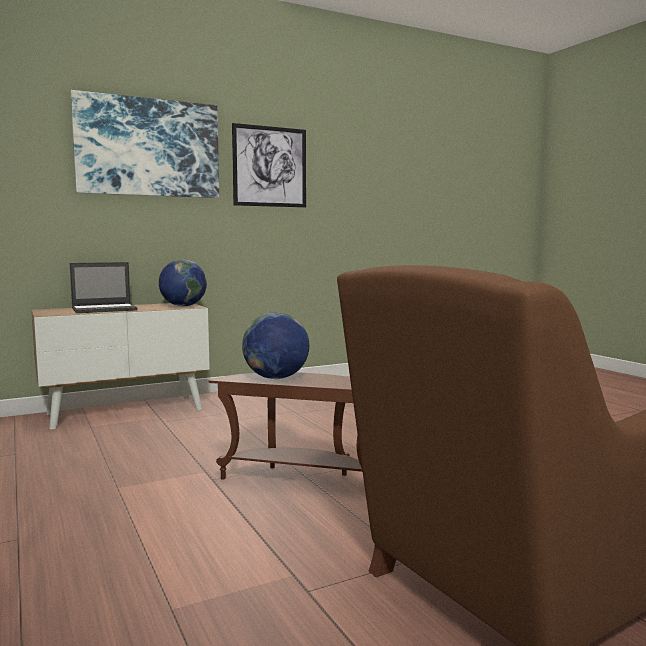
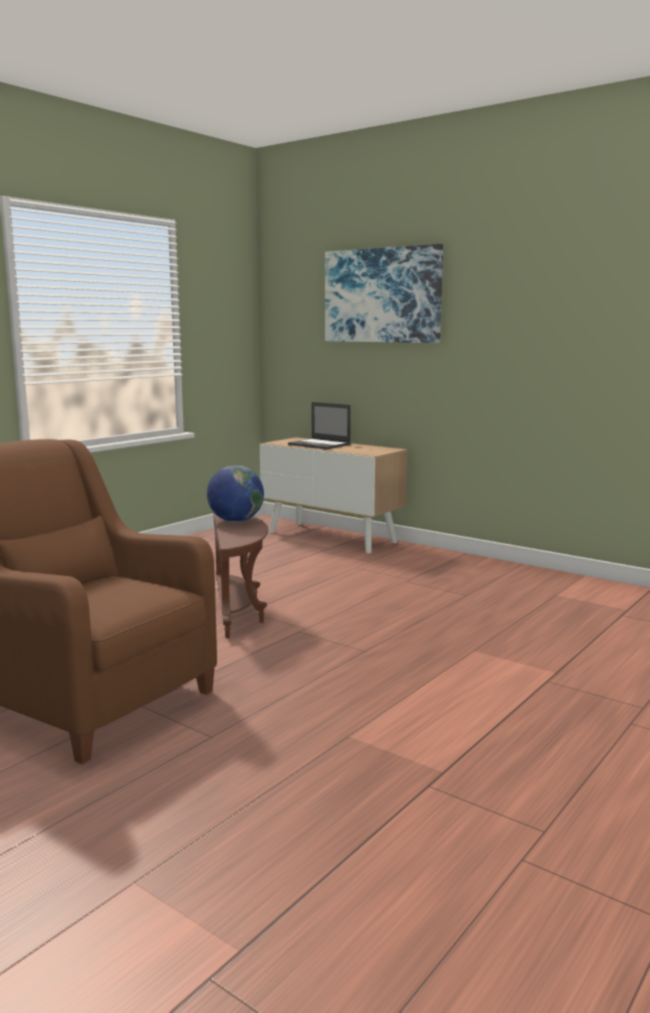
camera: 65 degrees right, 5 degrees up
(183, 306) = (372, 452): globe -> none
(270, 166) = (498, 304): picture -> none

